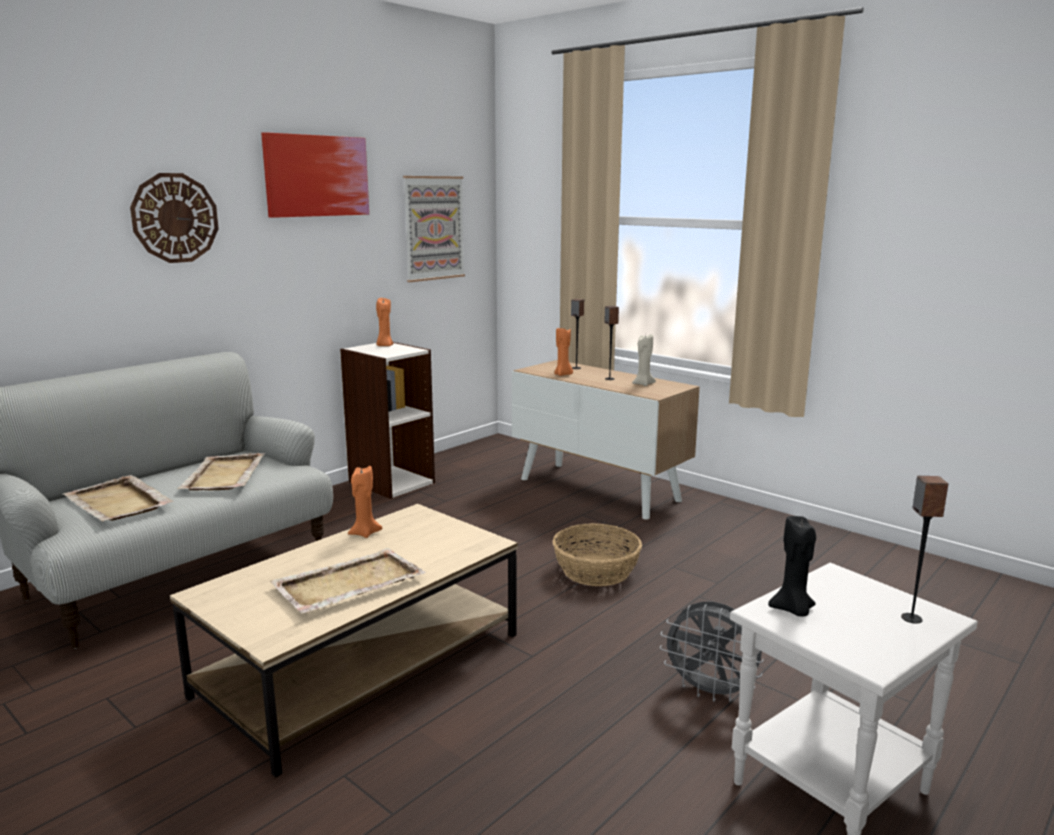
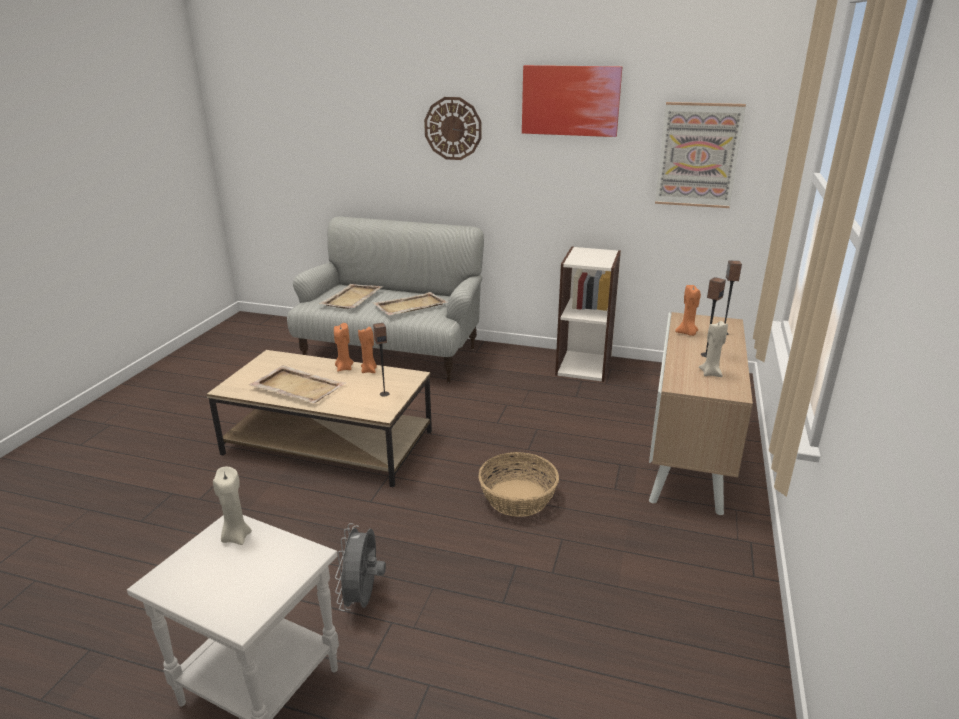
camera: 65 degrees right, 10 degrees up
(384, 345) = (601, 254): orange candle -> orange candle (344, 368)
(793, 610) = (236, 537): black candle -> beige candle
(911, 618) = (235, 601): speaker -> speaker (384, 394)

